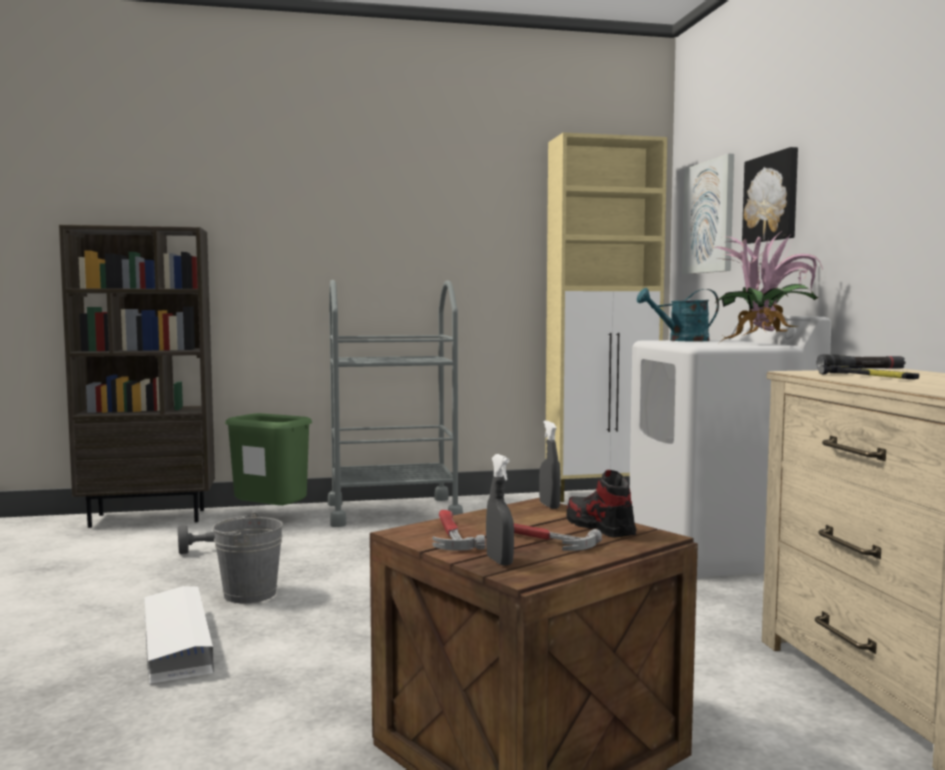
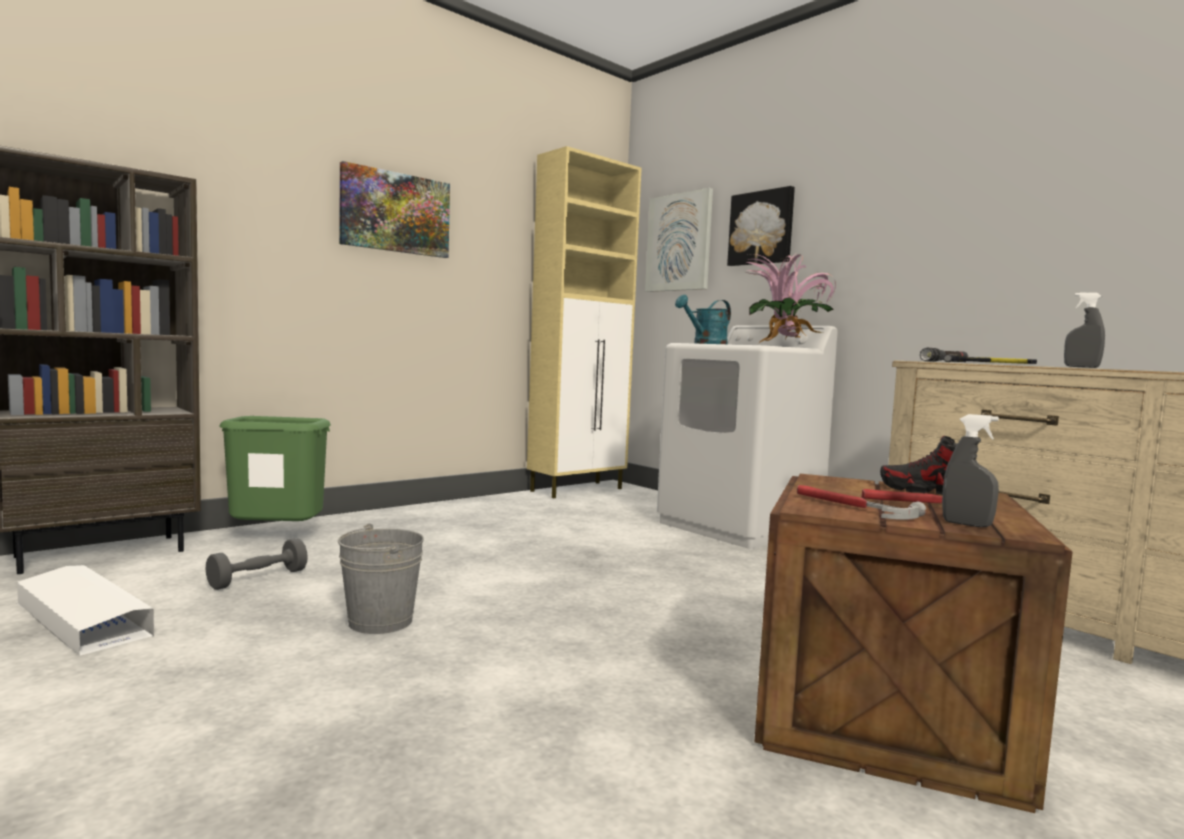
camera: 30 degrees left, 0 degrees up
(177, 642) = (375, 692): white storage box -> white storage box (83, 619)
(393, 224) = (395, 213): none -> picture
(393, 511) = (408, 519): grey cart -> none
(549, 505) = (833, 478): grey spray bottle -> grey spray bottle (1081, 367)

